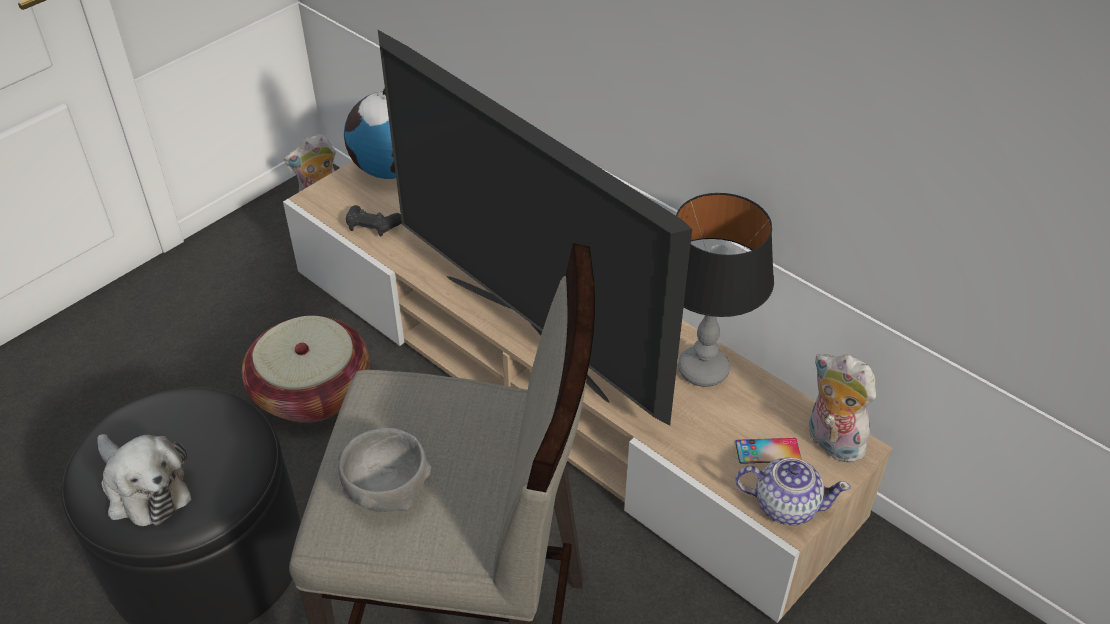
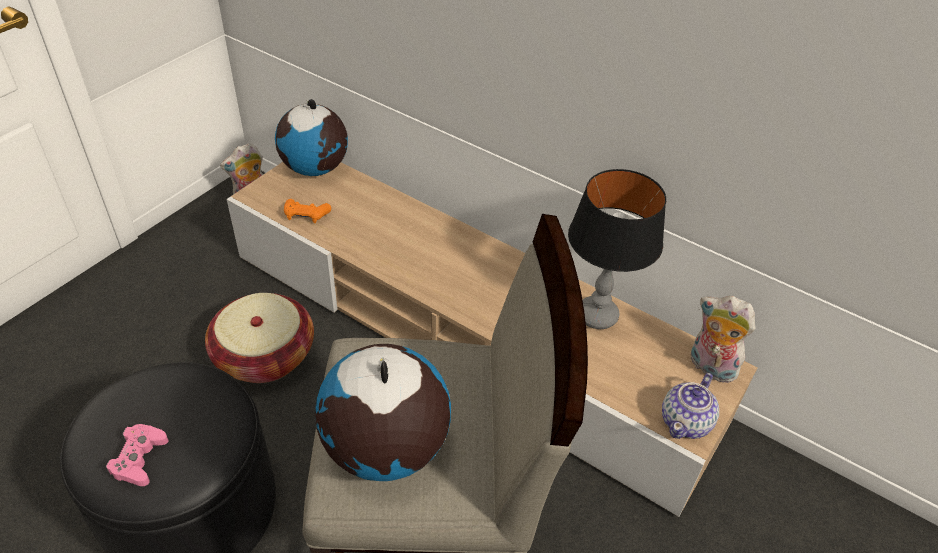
camera: 10 degrees left, 0 degrees up
(144, 489) = (139, 459): plush toy -> pink game controller
(372, 226) = (306, 215): black game controller -> orange game controller
(386, 491) = (385, 449): grey bowl -> globe
(526, 334) = (449, 296): television -> none
(767, 451) = (662, 378): phone -> none
(785, 505) = (686, 422): teapot -> teapot turned 120 degrees clockwise

